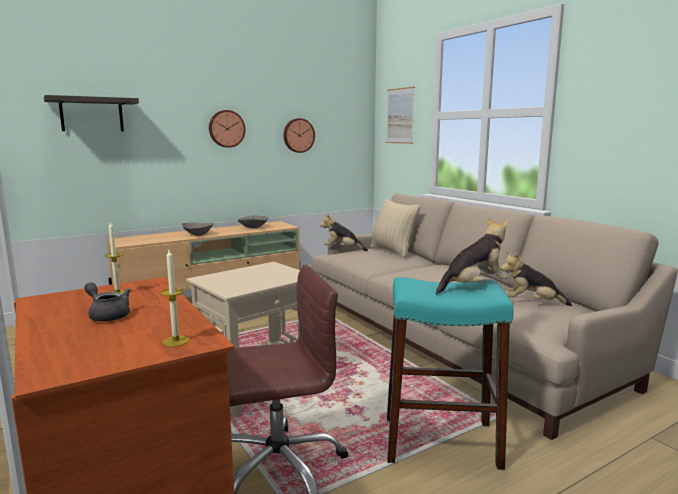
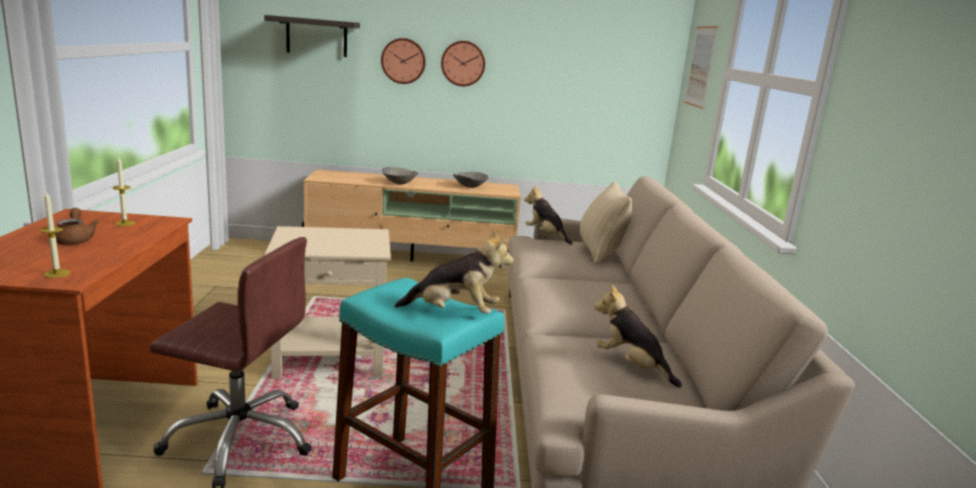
camera: 30 degrees right, 5 degrees up
(107, 315) = (75, 239): grey teapot -> brown teapot
(298, 135) = (558, 79): wall clock -> wall clock (403, 61)

